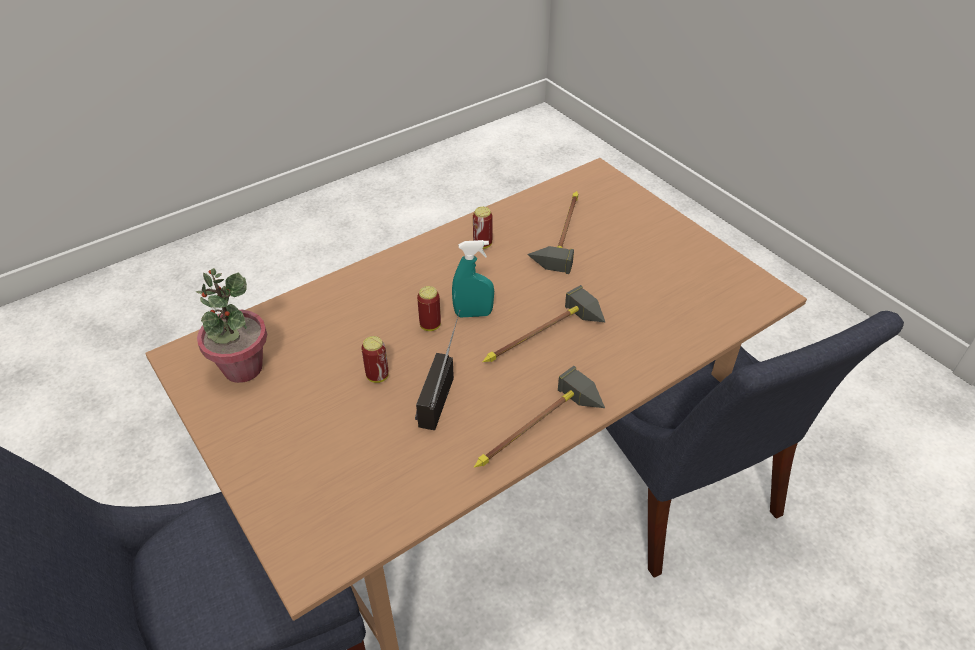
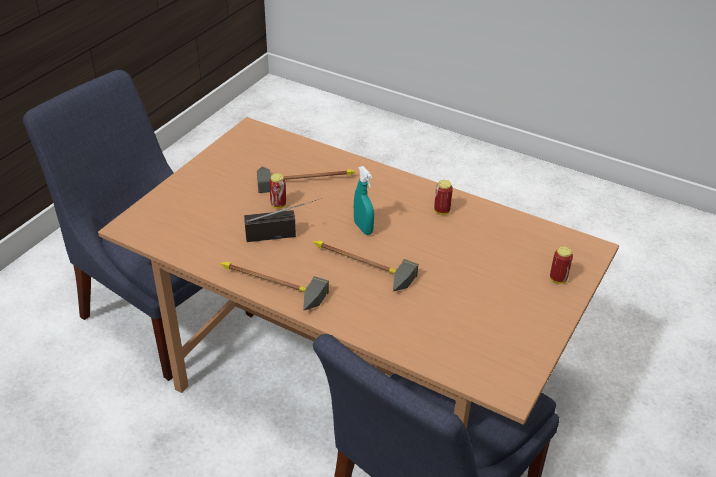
camera: 65 degrees right, 5 degrees down
(242, 368) = (254, 153): potted plant -> none
(430, 325) = (338, 212): can -> can (558, 279)
(559, 231) = (490, 245): hammer -> hammer (306, 178)

